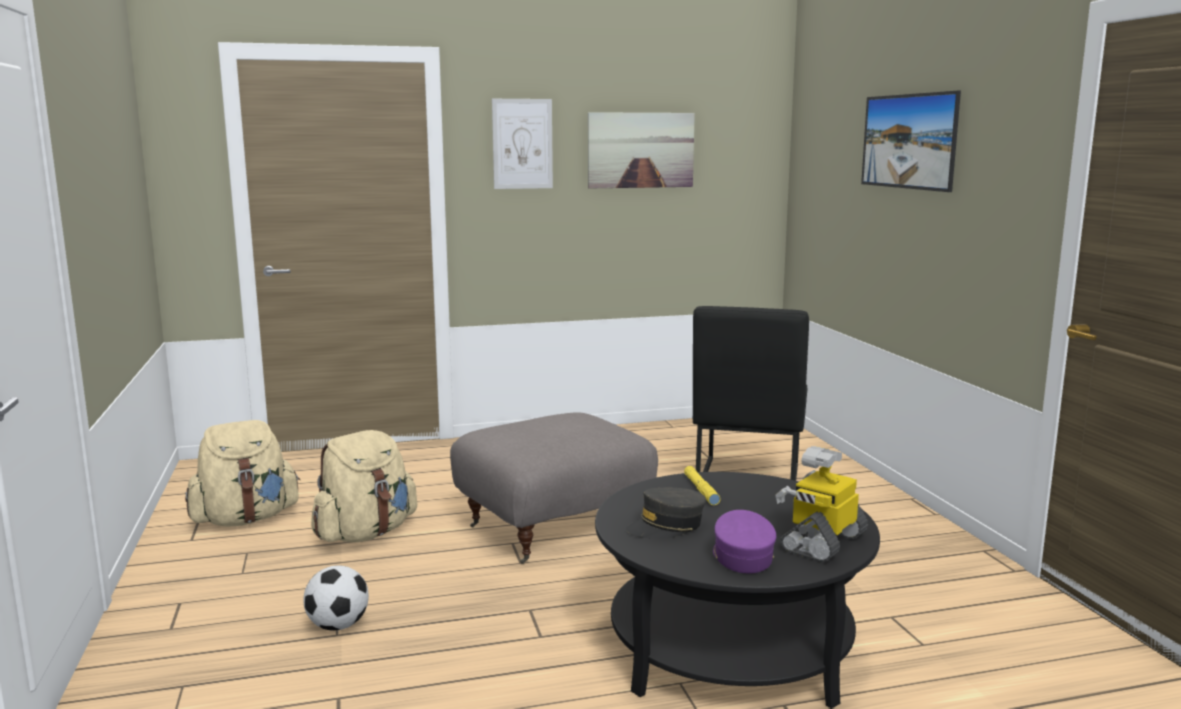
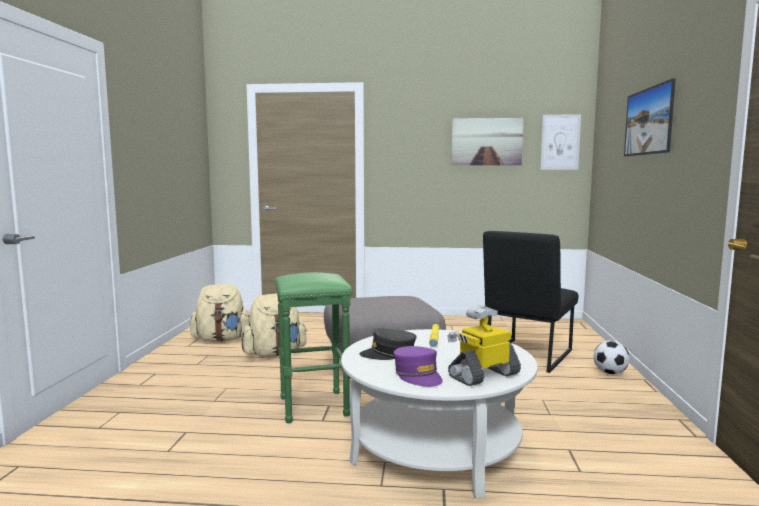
camera: 20 degrees right, 5 degrees down
(338, 626) = (219, 396): football -> football (610, 373)
(509, 614) = (315, 405): none -> green stool
(522, 144) = (411, 138): picture -> picture (560, 142)
(729, 646) = (435, 447): black coffee table -> white coffee table
(742, 556) = (418, 375): purple cap -> purple cap turned 135 degrees clockwise

